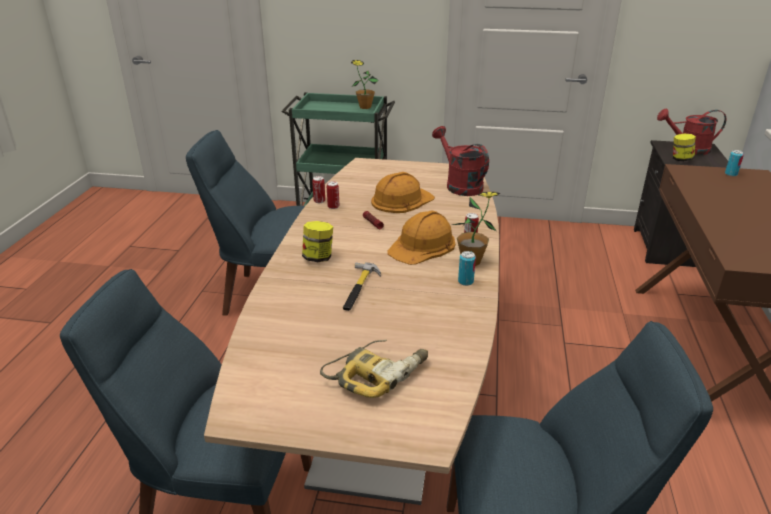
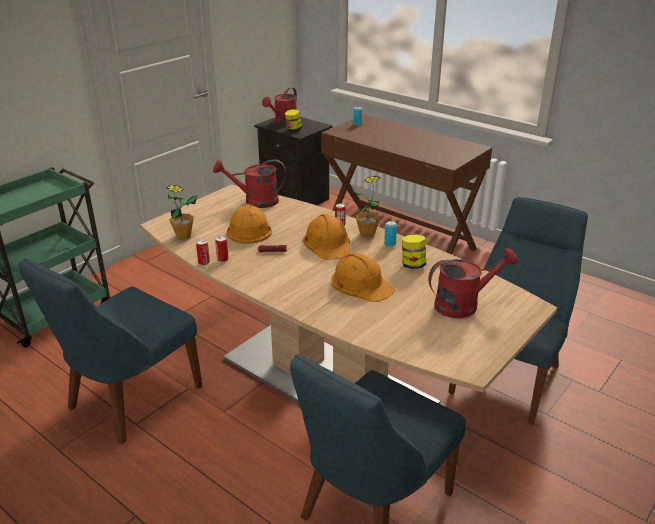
camera: 60 degrees left, 0 degrees up
(318, 258) = (300, 288): jar -> jar (412, 265)
(359, 288) = (361, 283): hammer -> orange hard hat
(365, 107) = (44, 185): potted plant -> potted plant (183, 236)
(377, 373) = (463, 304): power drill -> red watering can

